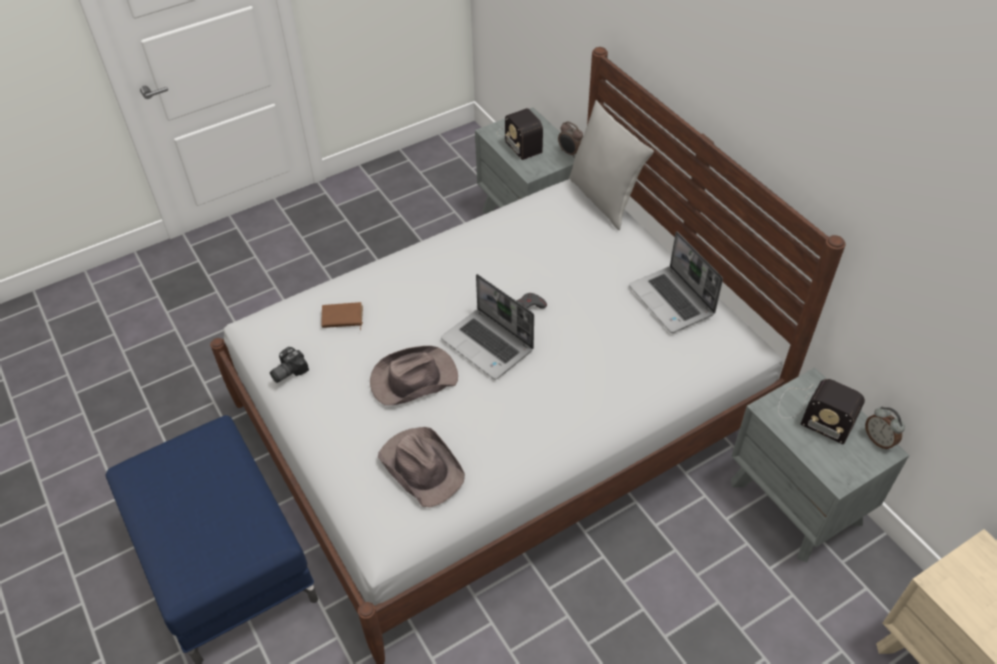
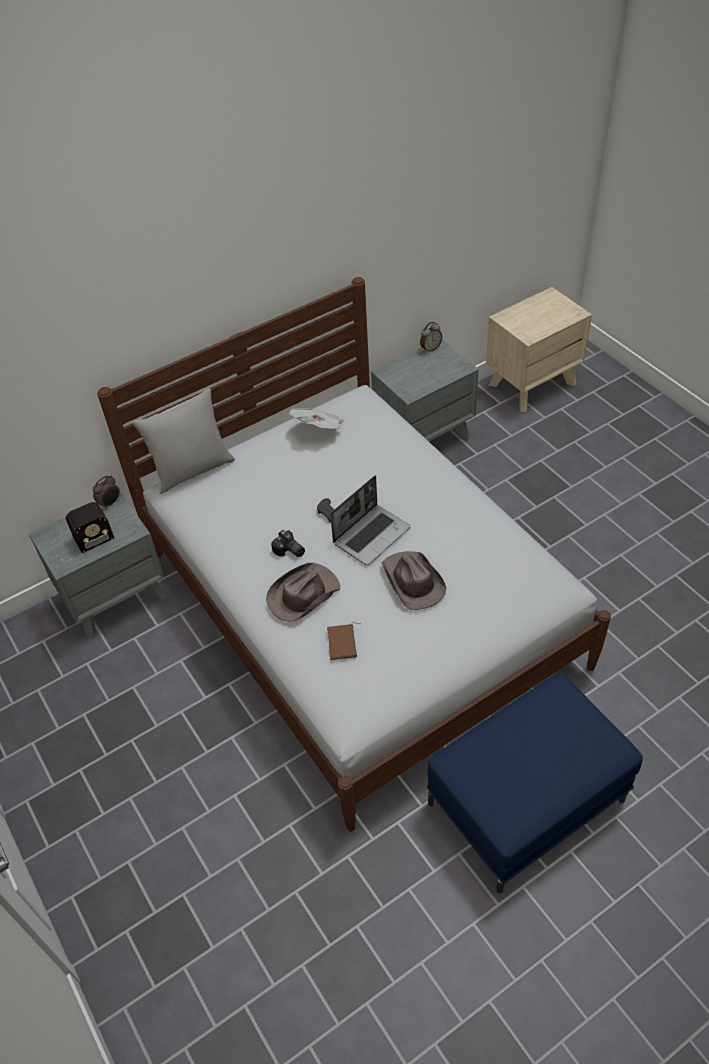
camera: 90 degrees left, 0 degrees up
(287, 371) = (409, 677): camera -> camera (289, 551)
(421, 466) = (498, 567): brown hat -> brown hat (302, 595)
(672, 301) = (320, 428): laptop -> newspaper
(812, 414) = (412, 374): radio -> none

